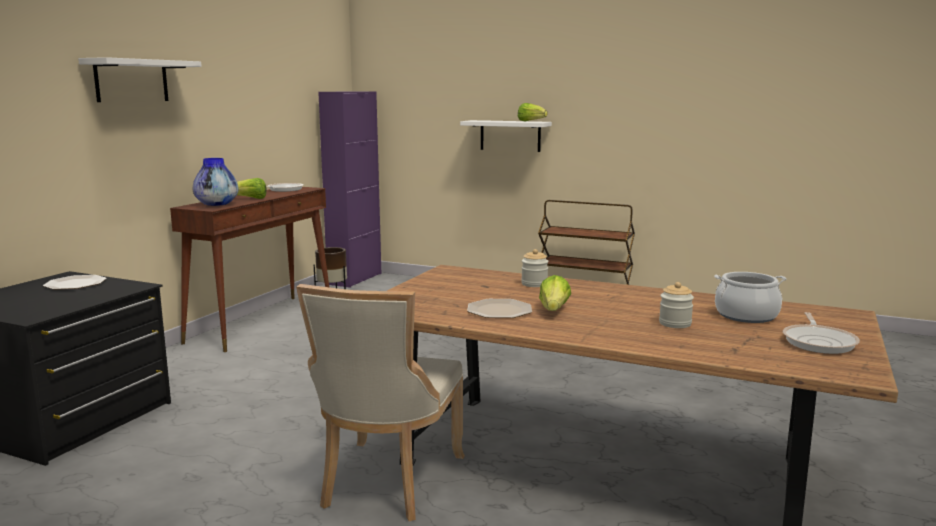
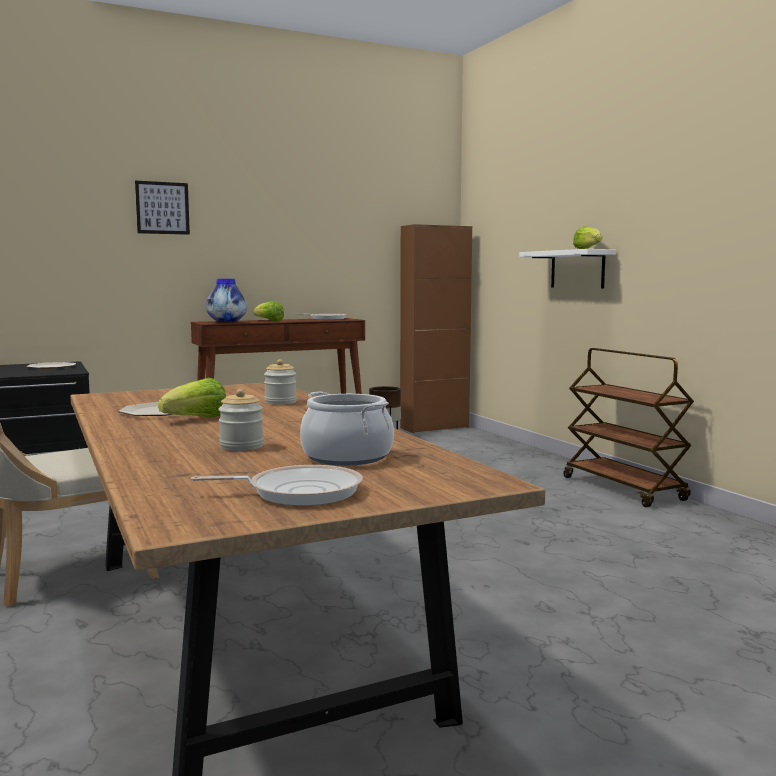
camera: 40 degrees right, 5 degrees down
(132, 80) = (162, 208): white shelf -> picture
(355, 279) = (434, 427): purple cabinet -> brown cabinet
(819, 342) = (299, 492): frying pan -> frying pan turned 150 degrees counterclockwise

